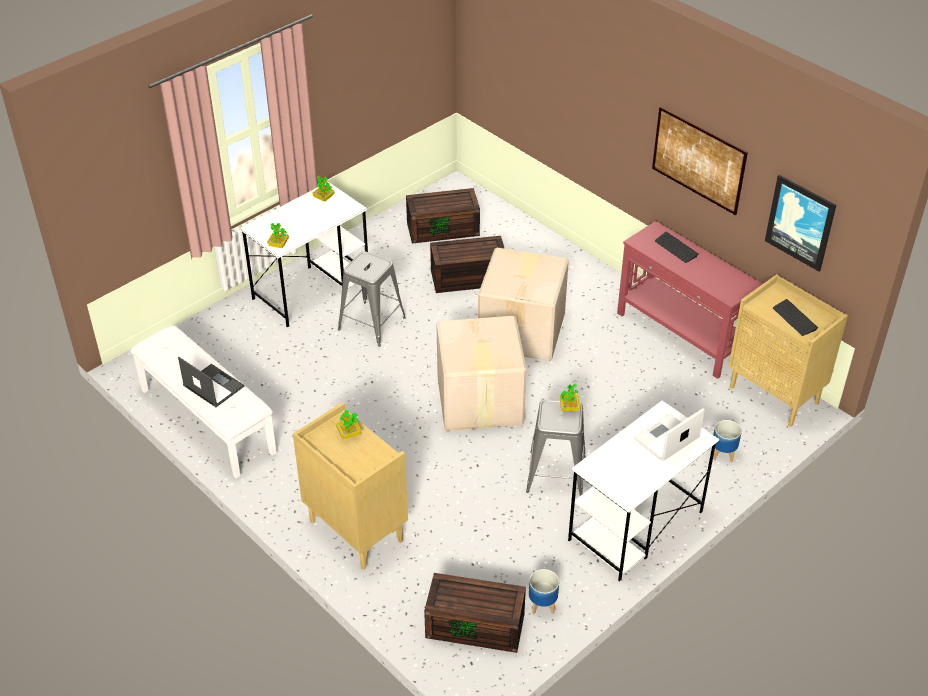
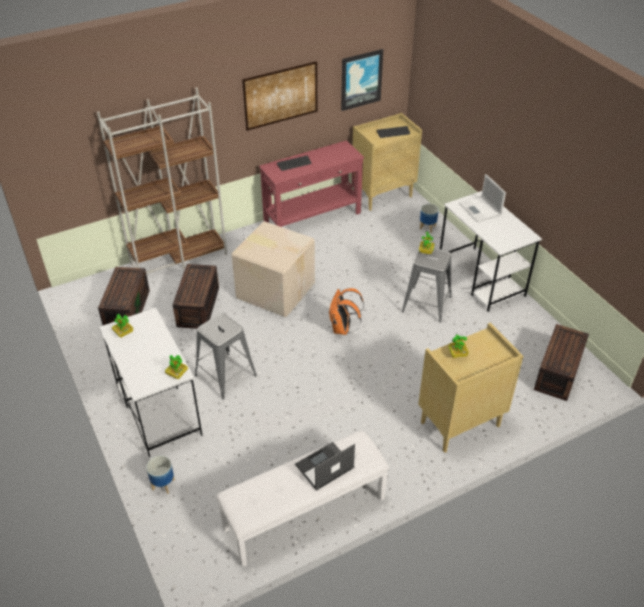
camera: 75 degrees left, 0 degrees up
(478, 402) = (343, 328): cardboard box -> orange backpack
(542, 243) = (179, 259): none -> brown bookcase
(542, 604) = (542, 335): planter -> planter (163, 484)

